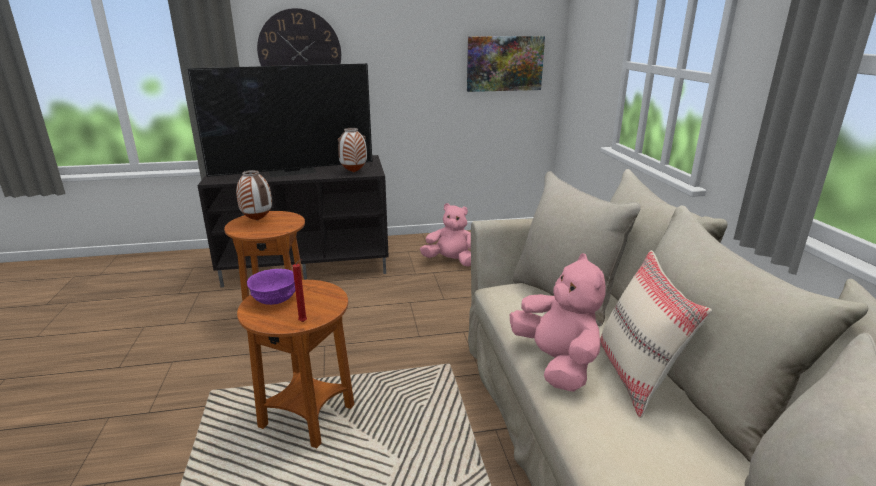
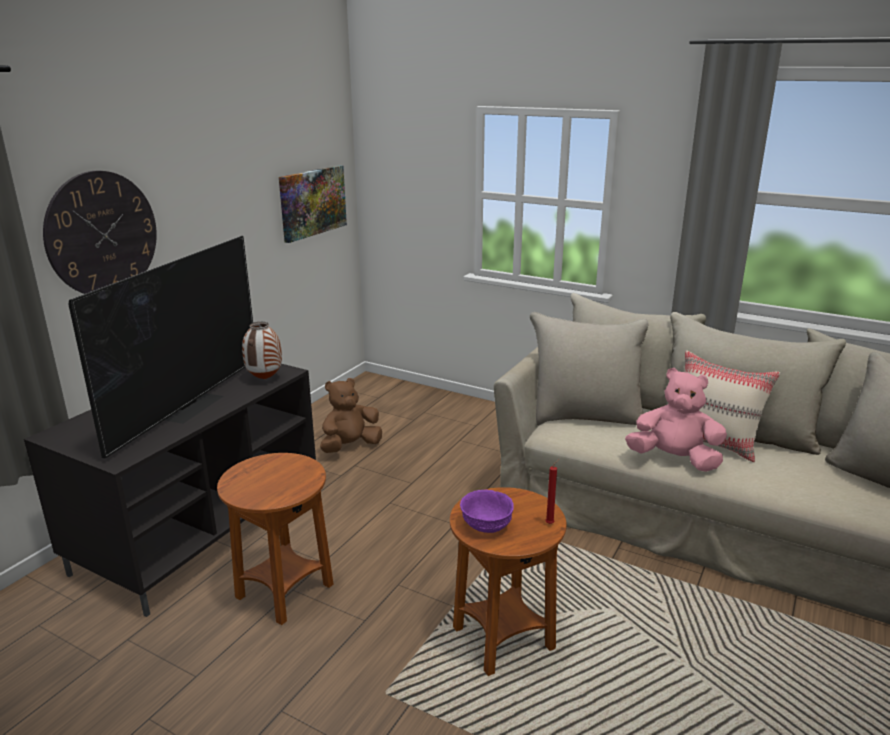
camera: 50 degrees left, 0 degrees up
(257, 220) = (252, 481): vase -> none
(451, 261) = (350, 446): pink plush toy -> brown plush toy

